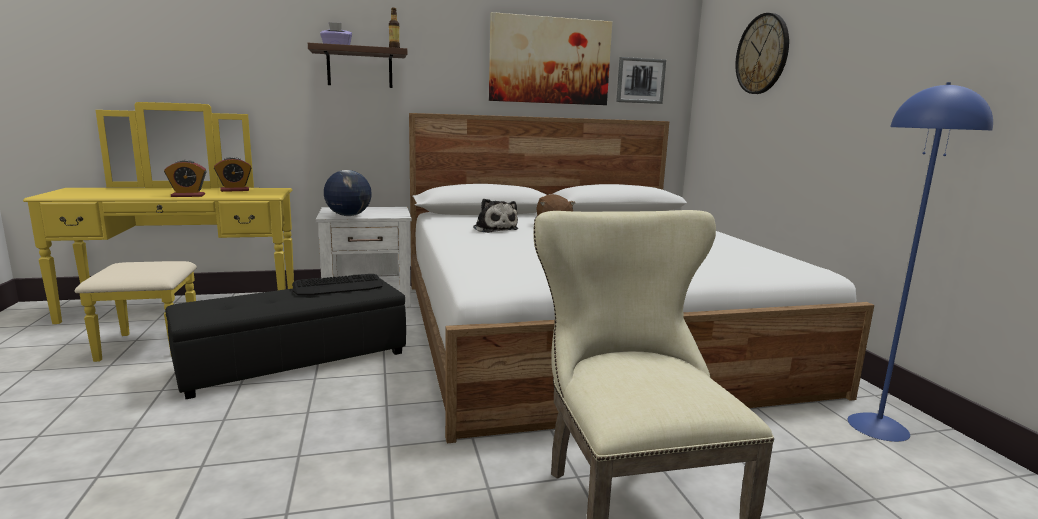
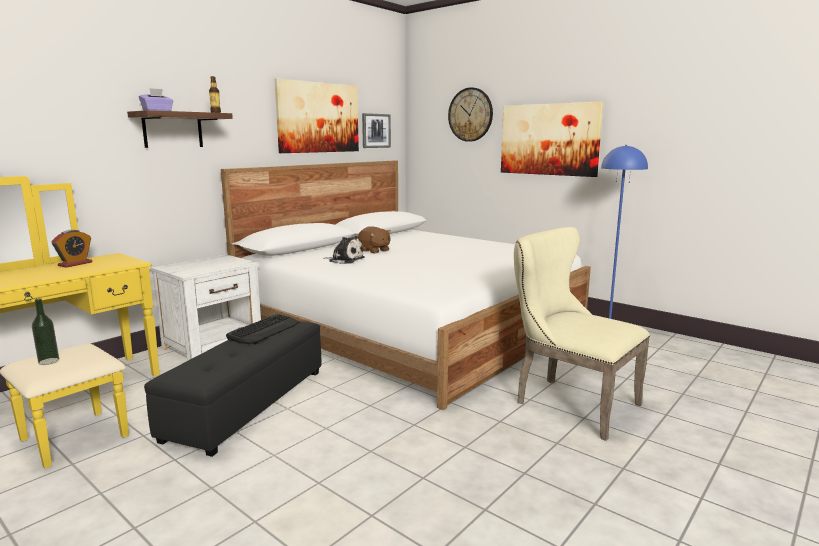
camera: 35 degrees left, 0 degrees up
(127, 267) = (48, 361): none -> bottle
(188, 195) = (51, 277): alarm clock -> none
(348, 215) = (202, 270): globe -> none
(858, 85) = (549, 139): none -> picture

